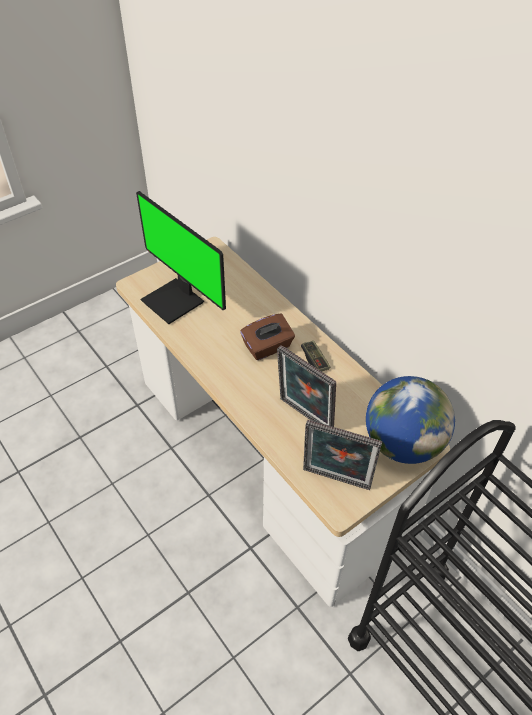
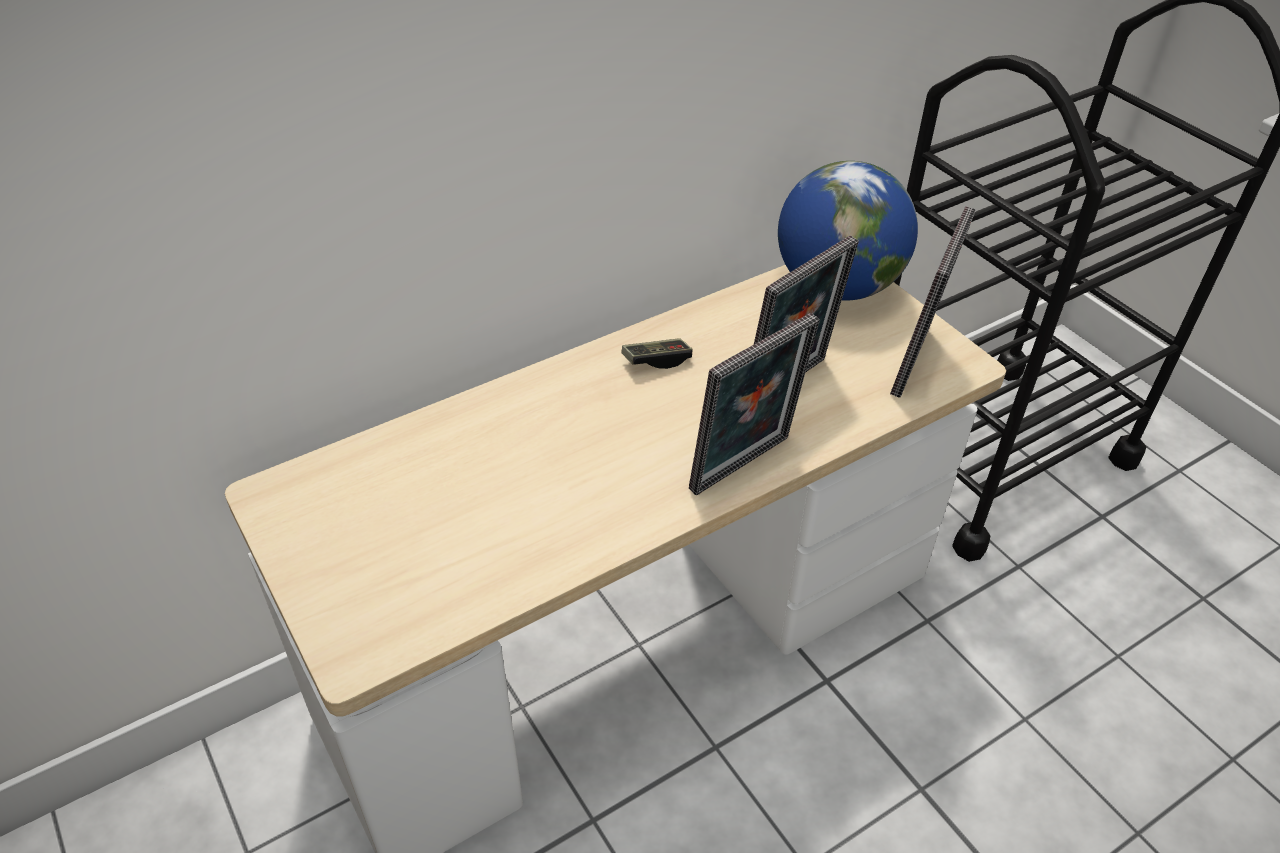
camera: 85 degrees left, 5 degrees down
(175, 301) = (440, 569): monitor -> none
(240, 398) = (745, 468): none -> picture frame
(267, 347) = (615, 420): brown tissue box -> none

